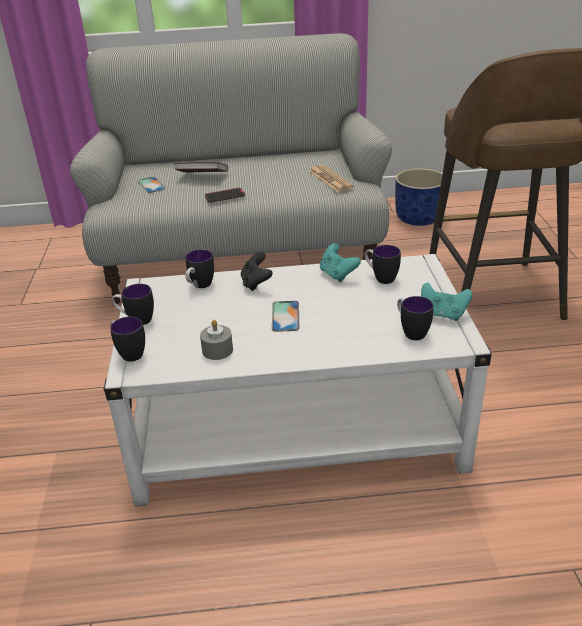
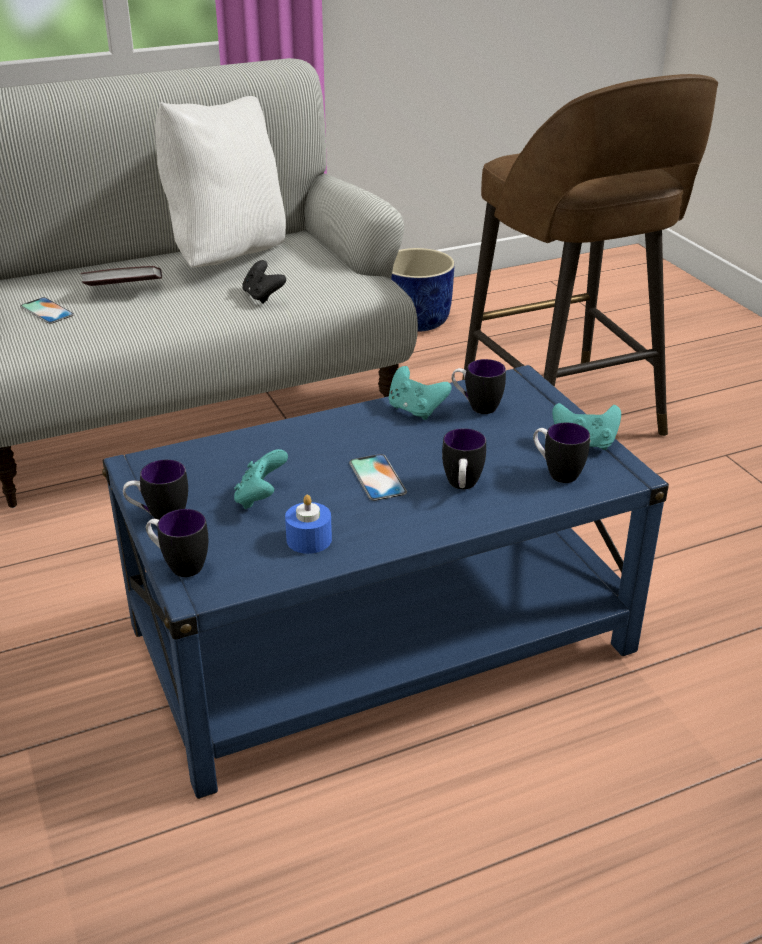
camera: 20 degrees left, 0 degrees up
(199, 286) = (226, 454): mug -> mug (462, 487)
(204, 318) = (261, 498): none -> turquoise game controller
(217, 350) = (309, 539): grey candle -> blue candle
(225, 197) = (178, 317): phone -> none
(256, 283) = (307, 438): black game controller -> black game controller (263, 296)
(277, 161) = (227, 256): none -> white pillow
(297, 427) = (381, 639): white coffee table -> blue coffee table
(330, 179) = (322, 276): newspaper -> none

